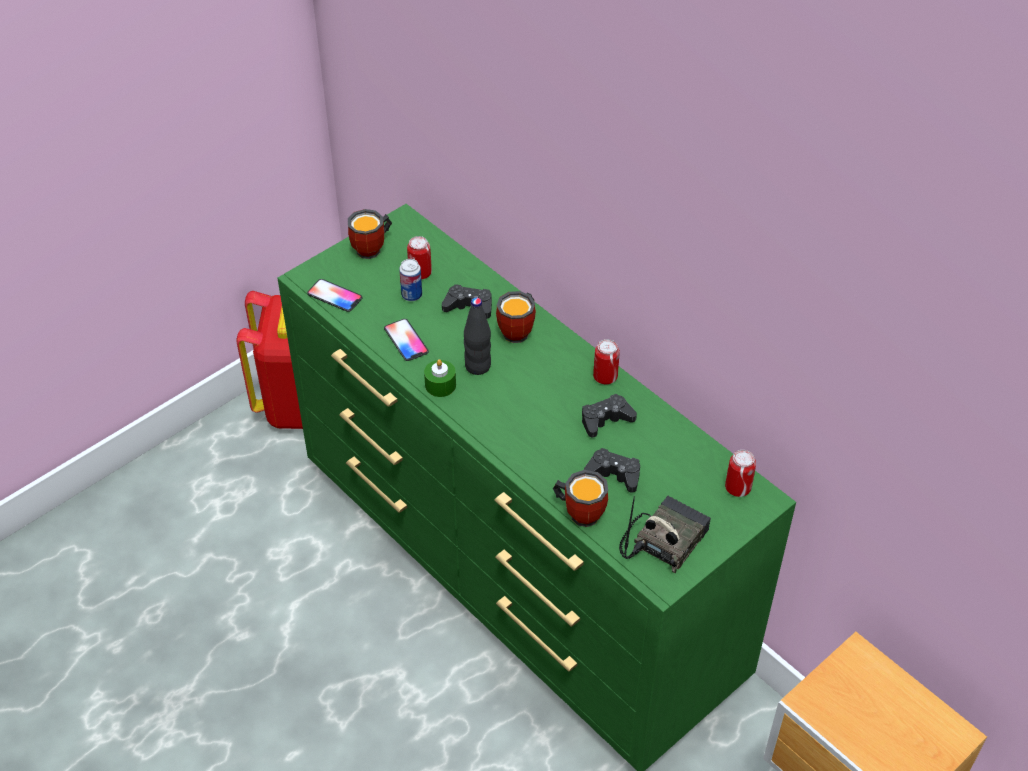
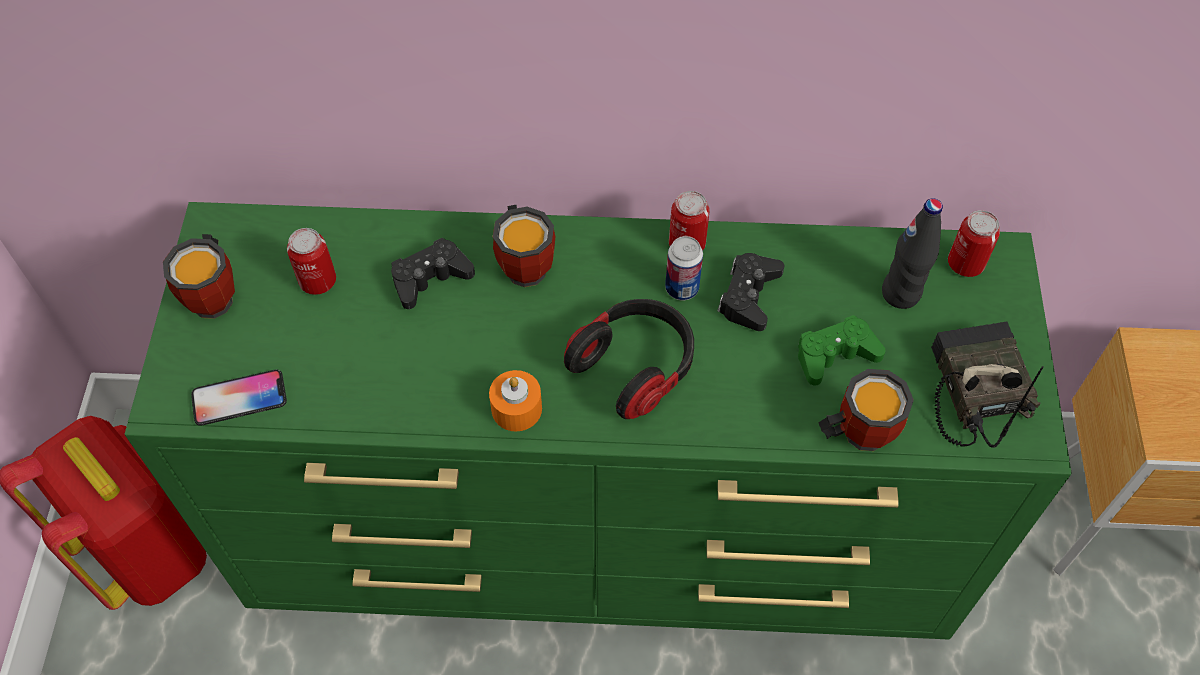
camera: 45 degrees left, 10 degrees up
(406, 340) = (405, 385): phone -> none
(411, 295) = (341, 318): can -> can (682, 288)
(440, 385) = (516, 409): green candle -> orange candle
(478, 366) = (532, 347): black bottle -> black bottle (901, 293)
(513, 408) = (635, 366): none -> headphones
(614, 474) = (835, 355): black game controller -> green game controller

